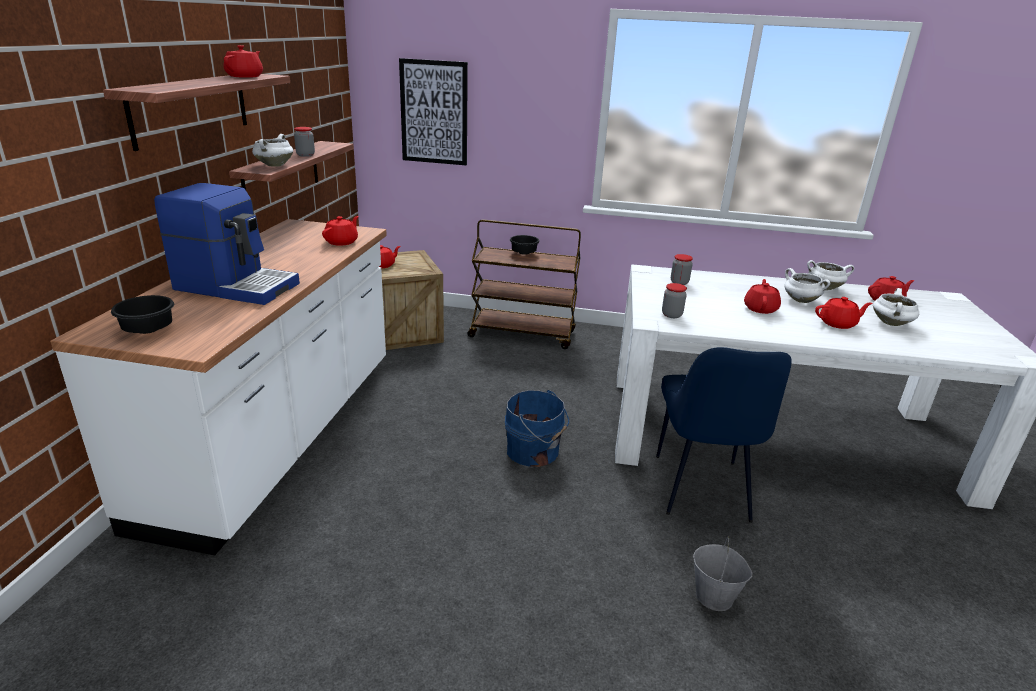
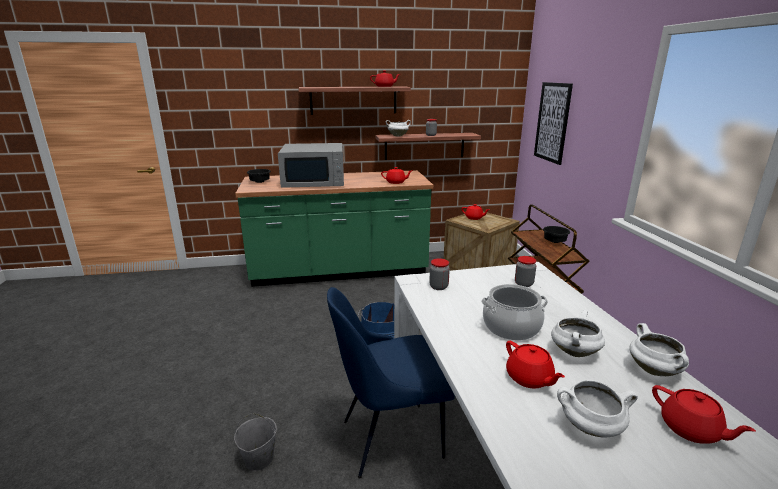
camera: 70 degrees right, 5 degrees down
(237, 286) = (315, 181): coffee machine -> grey microwave
(280, 437) = (339, 272): white counter -> green counter
(760, 308) = (511, 327): red teapot -> cooking pot

